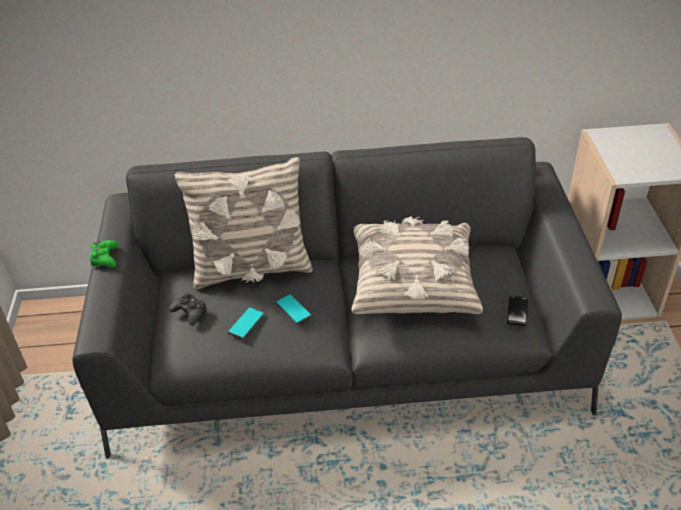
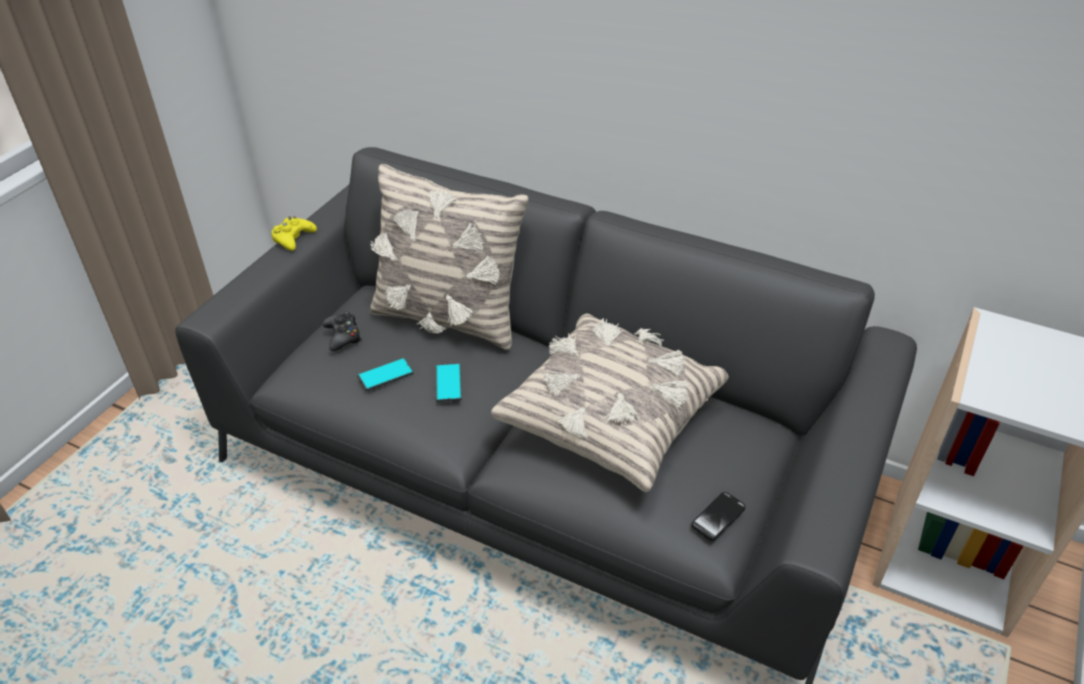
camera: 30 degrees right, 0 degrees up
(105, 258) = (293, 238): green game controller -> yellow game controller

